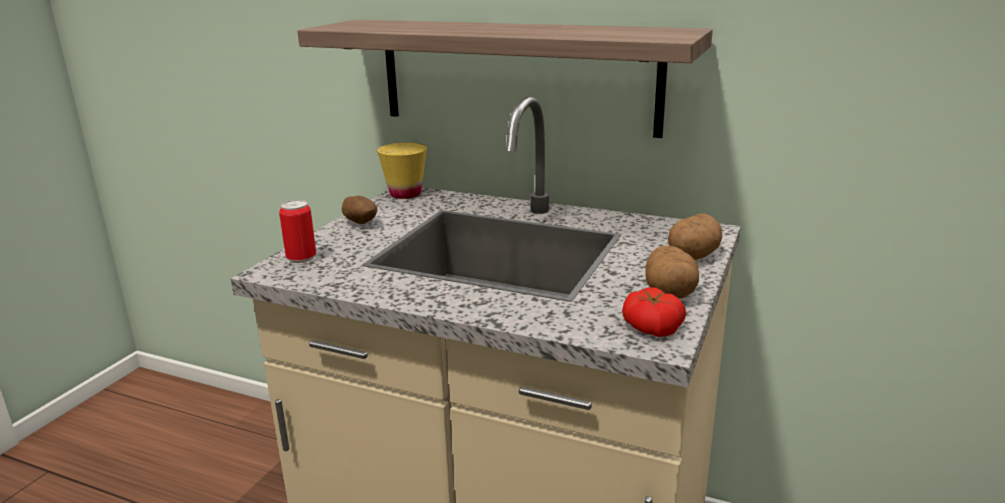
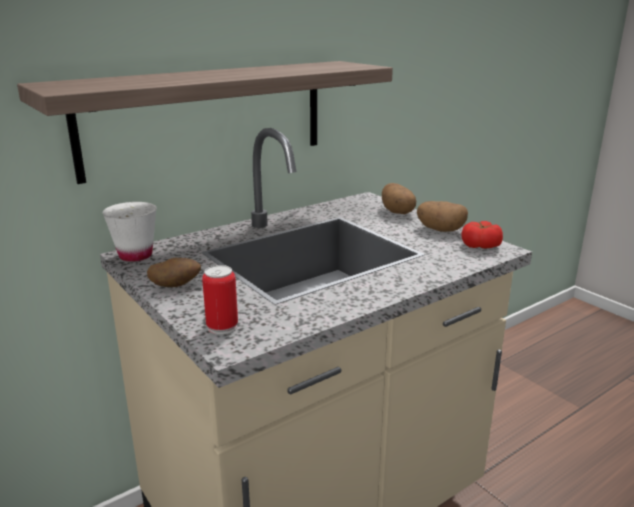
camera: 60 degrees left, 0 degrees up
(405, 194) = (135, 255): yellow cup -> white cup

